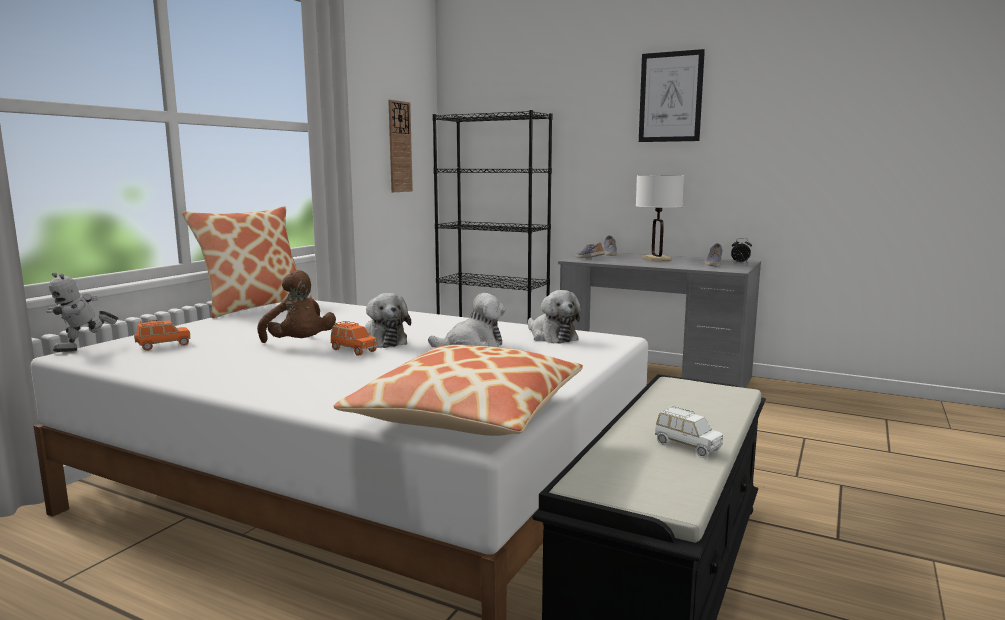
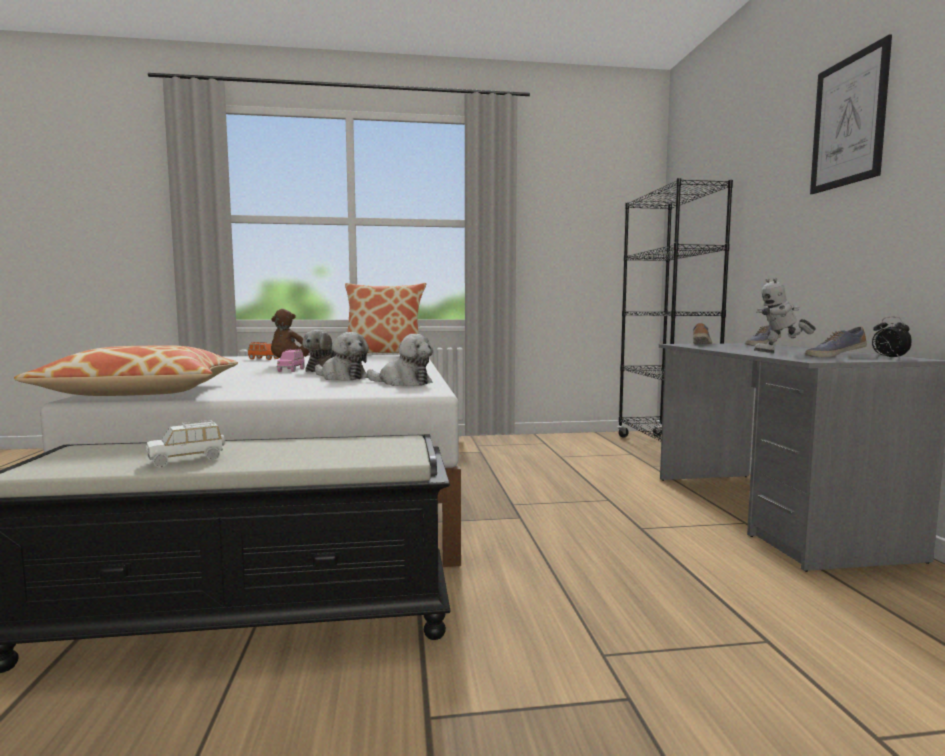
camera: 55 degrees right, 5 degrees down
(85, 349) = (243, 356): toy robot -> toy robot (780, 353)
(353, 350) = (291, 370): orange toy car -> pink toy car
(399, 147) = (598, 238): wall clock -> none
(551, 337) = (403, 383): plush toy -> plush toy turned 90 degrees counterclockwise
(656, 259) = (786, 349): white table lamp -> none
(686, 446) = (187, 460): white toy car -> white toy car turned 45 degrees clockwise

